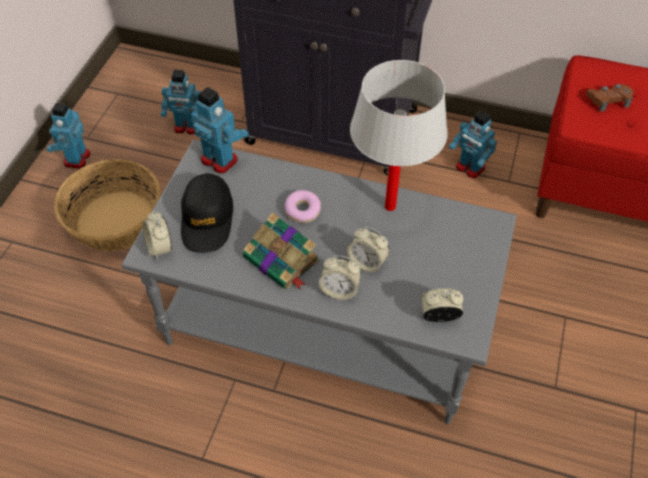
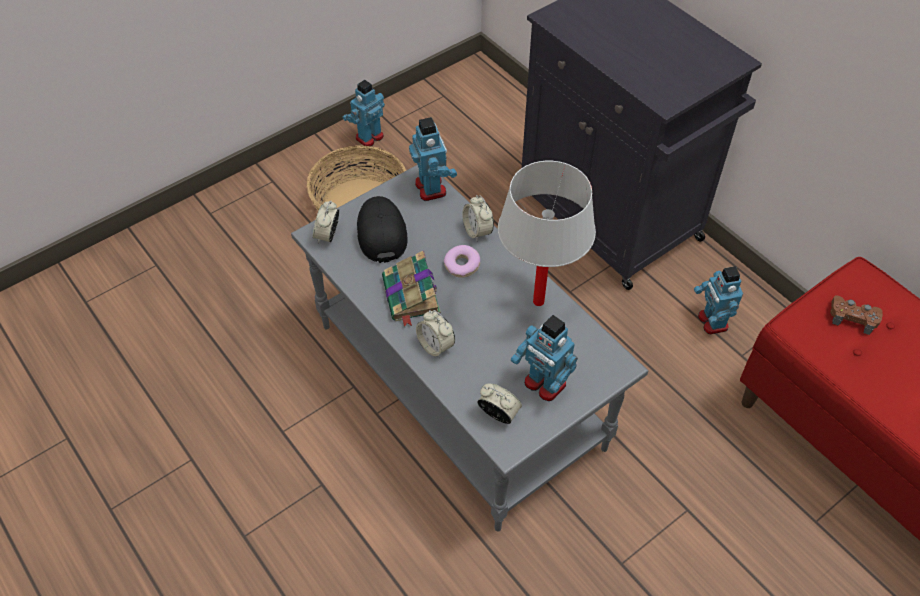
camera: 35 degrees right, 0 degrees up
(187, 127) = (478, 153): toy robot -> toy robot (544, 384)
(207, 219) = (381, 232): black cap -> black cap turned 135 degrees clockwise
(367, 262) = (477, 337): alarm clock -> alarm clock (477, 231)

